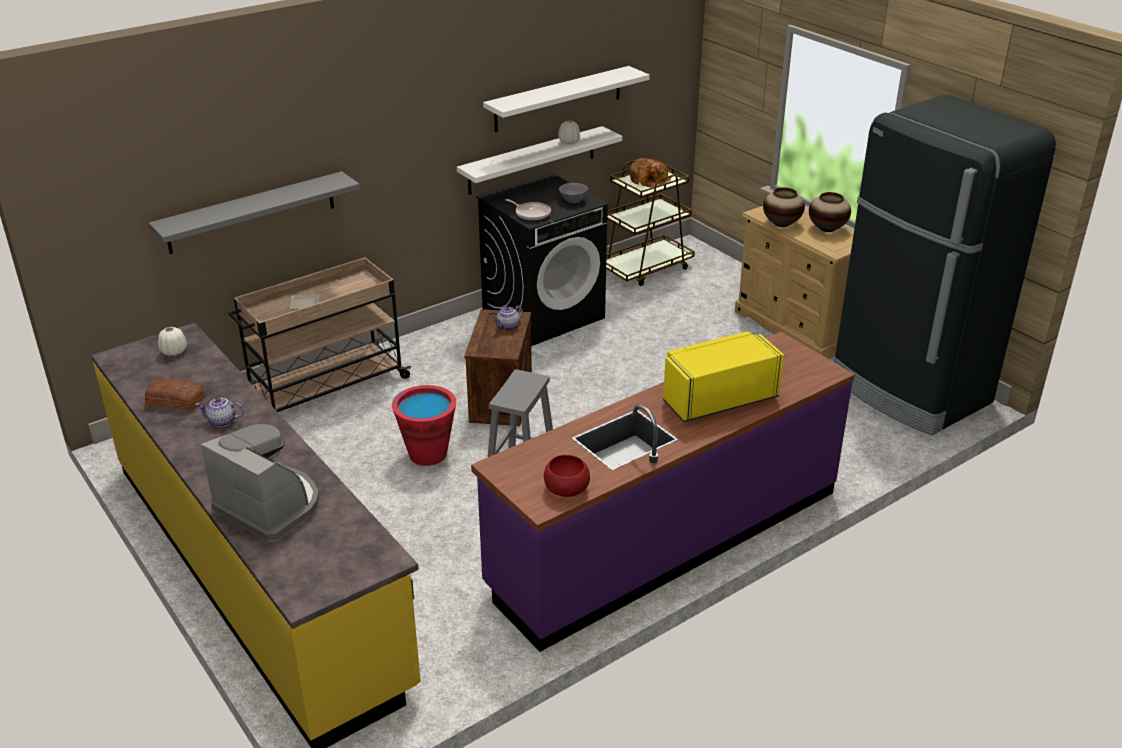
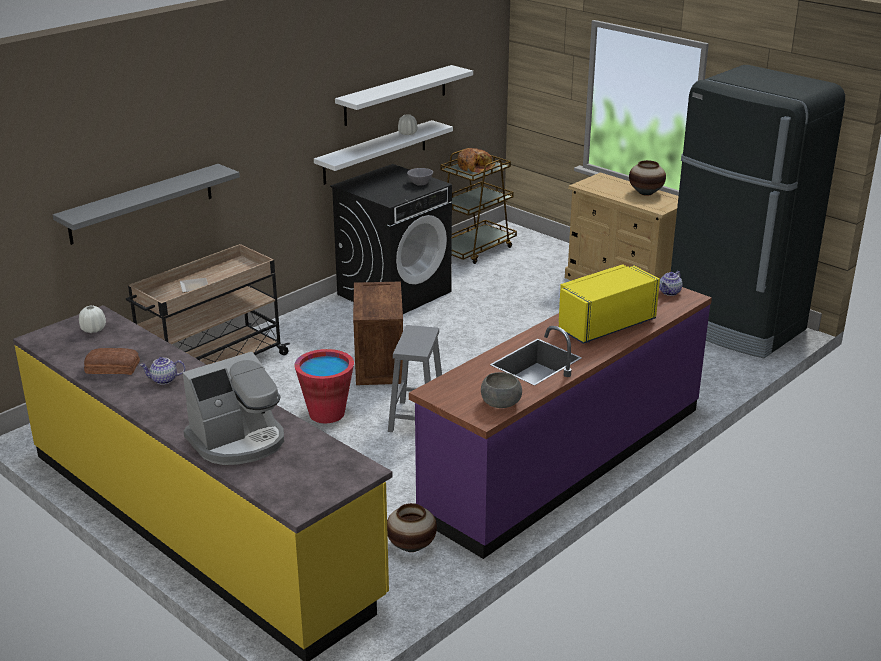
camera: 10 degrees left, 5 degrees down
(270, 506) = (238, 441): coffee machine -> coffee machine turned 120 degrees clockwise
(507, 326) = (384, 294): teapot -> teapot (669, 292)
(531, 214) = (387, 196): frying pan -> none
(566, 489) = (500, 403): red bowl -> grey bowl
(781, 224) = (605, 192): vase -> vase (411, 546)

